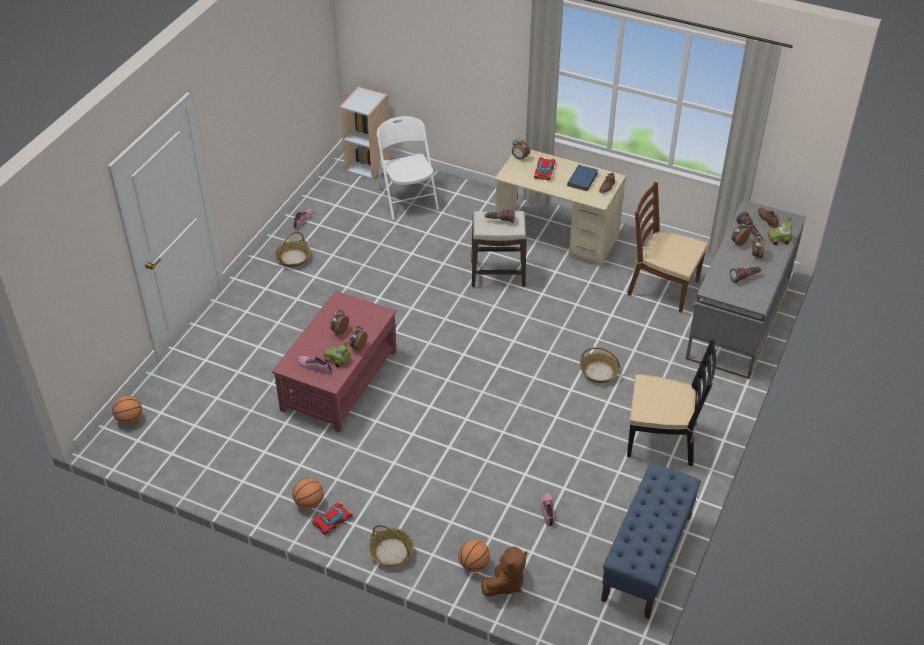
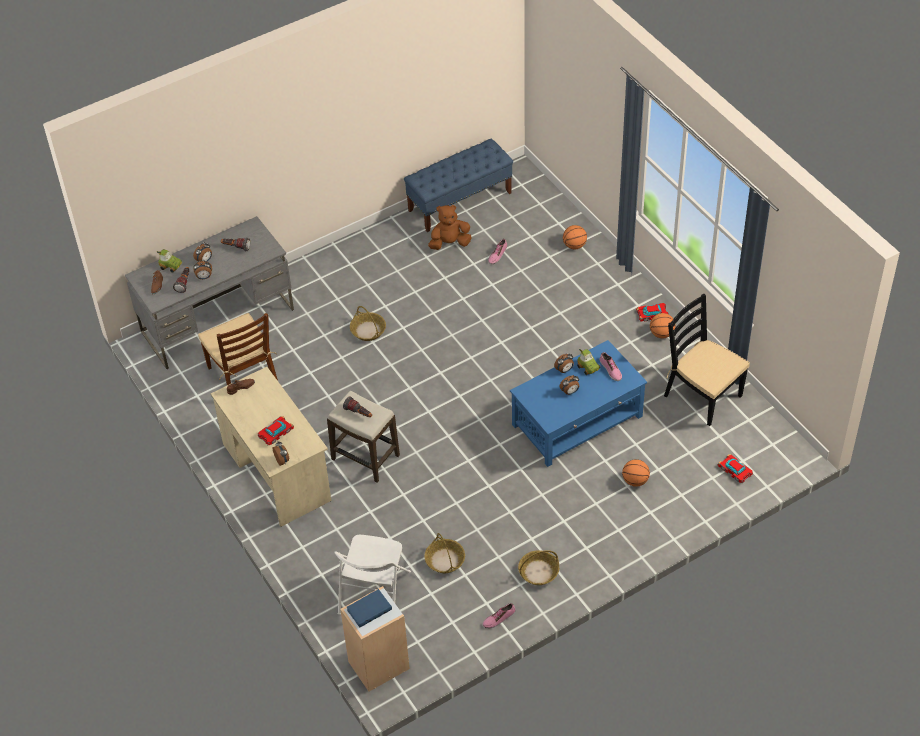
camera: 145 degrees left, 5 degrees up
(129, 419) = (771, 466): basketball -> basketball (635, 481)
(164, 400) = (734, 471): none -> toy car
(338, 380) = (578, 420): red coffee table -> blue coffee table
(391, 552) = (624, 277): basket -> basket (445, 560)
(505, 583) = (562, 227): brown plush toy -> brown plush toy (449, 243)
(583, 180) = (252, 406): blue book -> blue book (369, 609)
(662, 439) = (374, 263): black chair -> black chair (702, 395)

